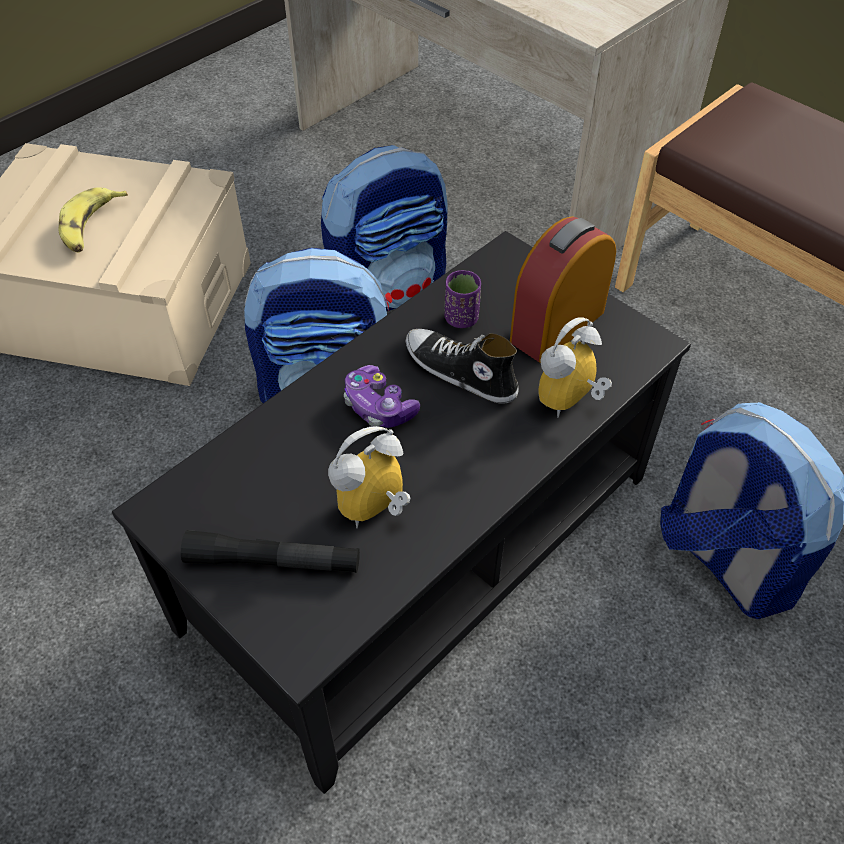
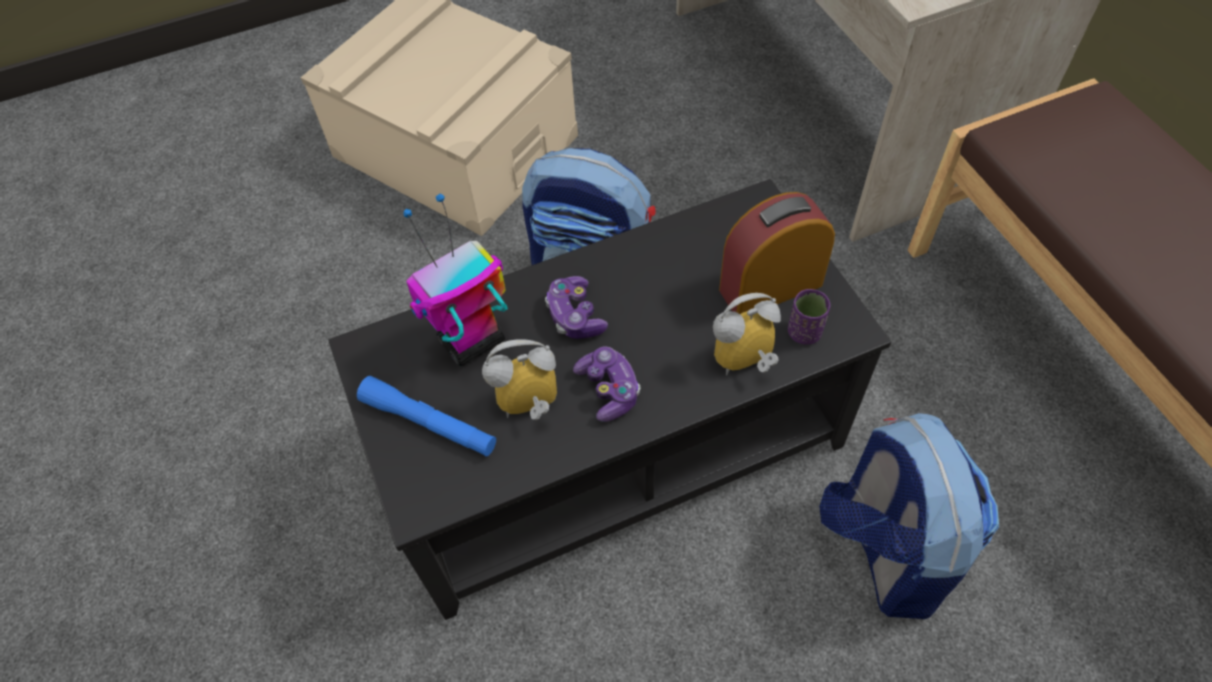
camera: 25 degrees right, 5 degrees up
(91, 227) = (433, 77): banana -> none
(273, 561) = (429, 423): black flashlight -> blue flashlight
(279, 465) = (471, 342): none -> toy robot
(389, 290) = (689, 195): backpack -> none
(449, 467) = (608, 390): none -> game controller
(459, 372) = (659, 305): shoe -> none
(461, 318) = (686, 254): purple cup -> purple cup (804, 332)

